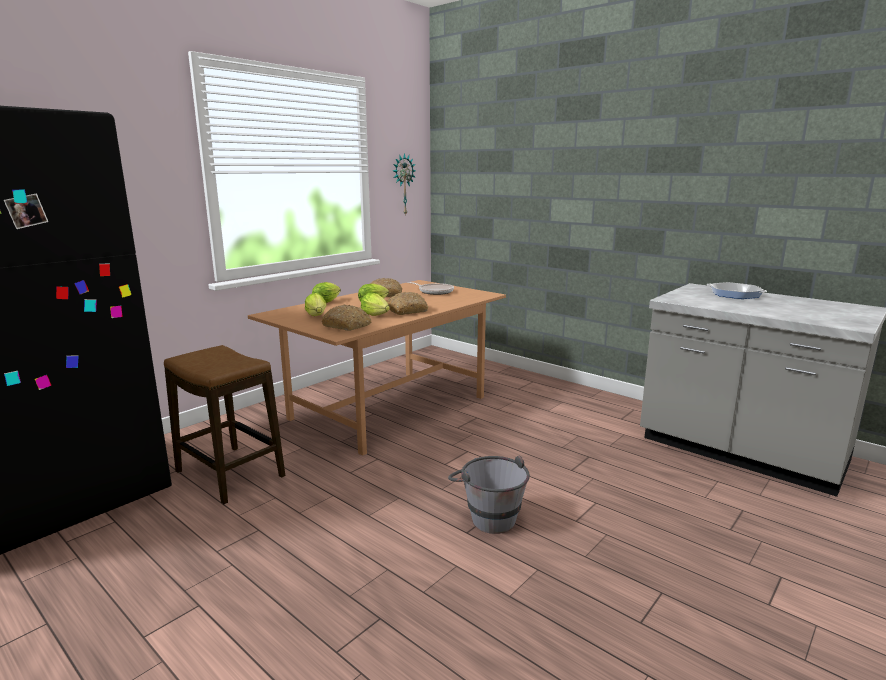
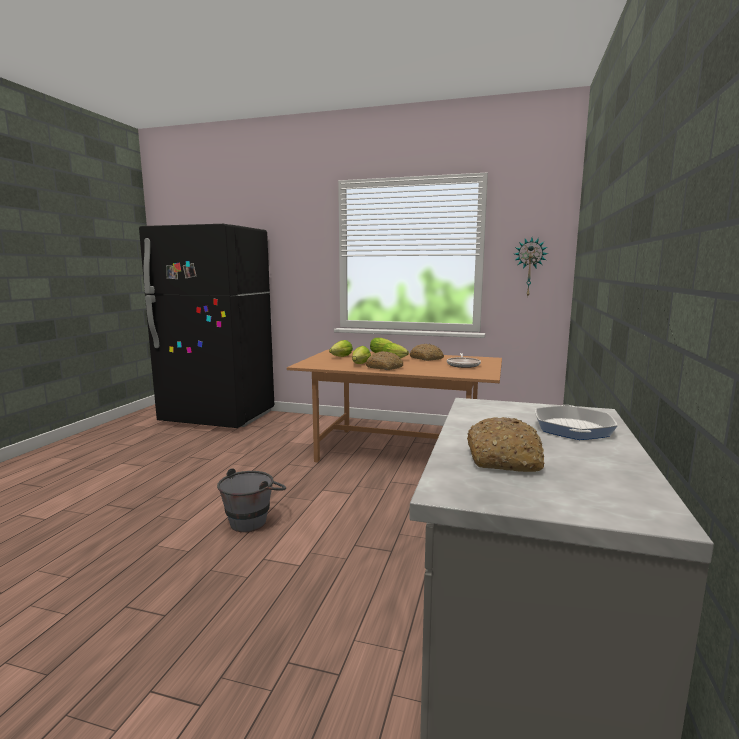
camera: 65 degrees right, 5 degrees down
(229, 474) = (265, 437): stool -> none
(347, 326) = (324, 364): bread -> bread (505, 459)

